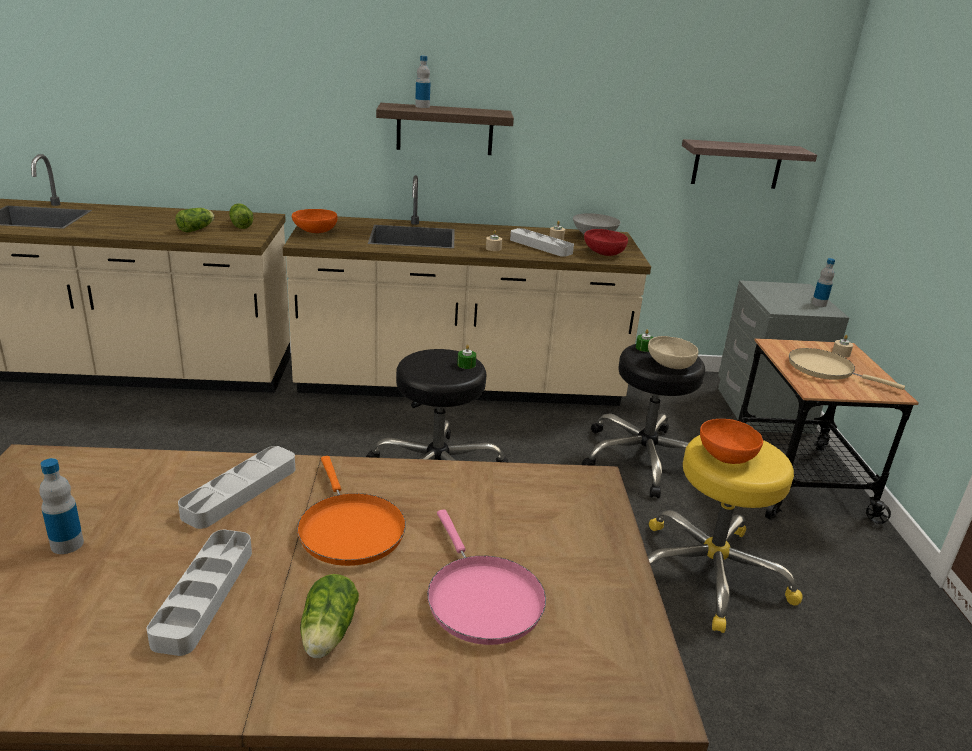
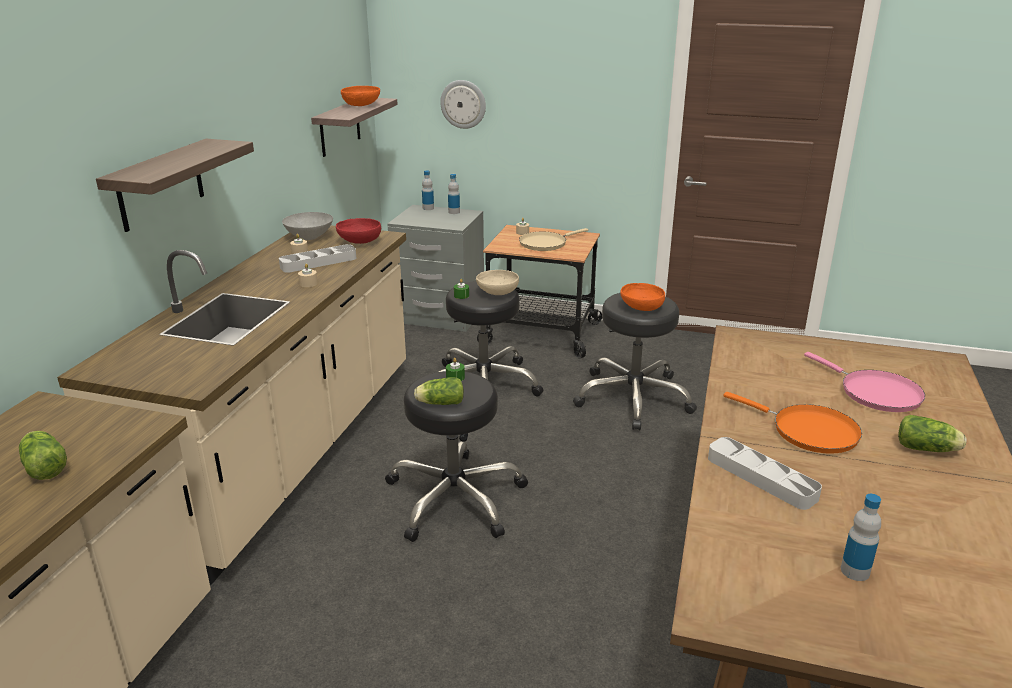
camera: 70 degrees left, 0 degrees up
(204, 595) = (902, 497): grey tray -> none
(240, 224) = (59, 428): lettuce -> lettuce (439, 403)
(315, 232) = (155, 374): orange bowl -> orange bowl (361, 106)
(349, 529) = (808, 431): orange frying pan -> orange frying pan turned 45 degrees clockwise
(422, 106) = (152, 164): bottle -> bottle (428, 208)
(481, 598) = (875, 393): pink frying pan -> pink frying pan turned 60 degrees clockwise
(709, 572) = (633, 398): yellow stool -> black stool
(880, 181) = (463, 104): none -> wall clock

